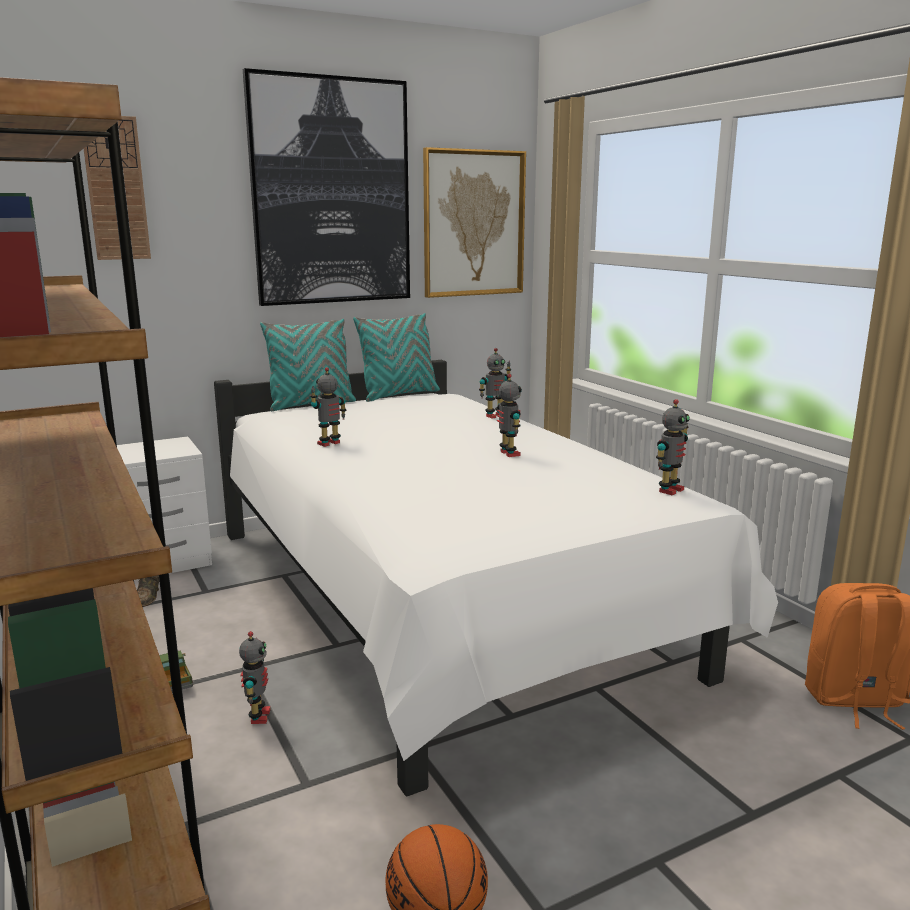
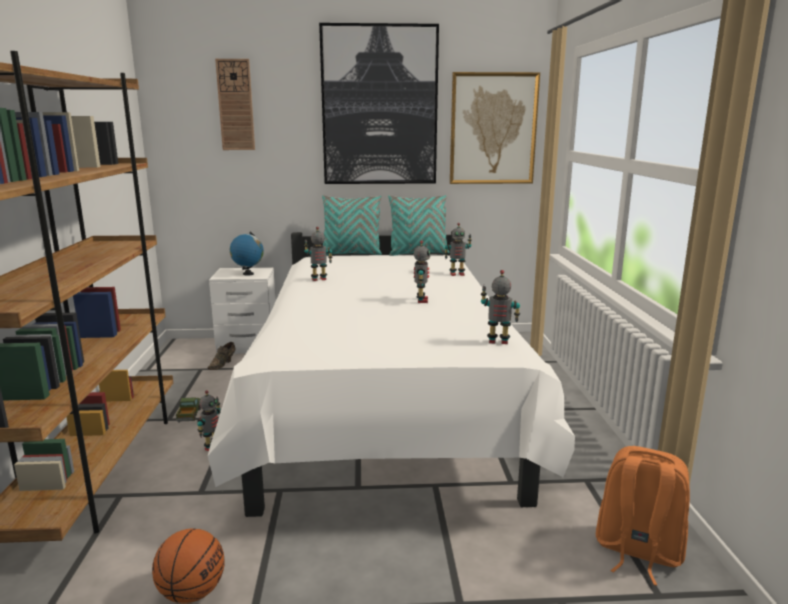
camera: 25 degrees right, 0 degrees up
(162, 451) = (248, 274): none -> globe
(669, 490) = (498, 342): toy robot -> toy robot turned 150 degrees counterclockwise

